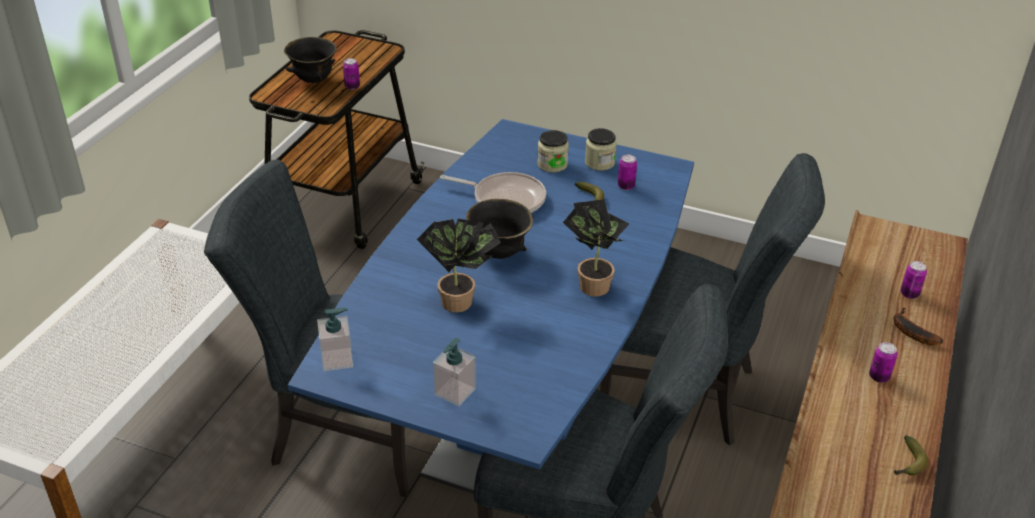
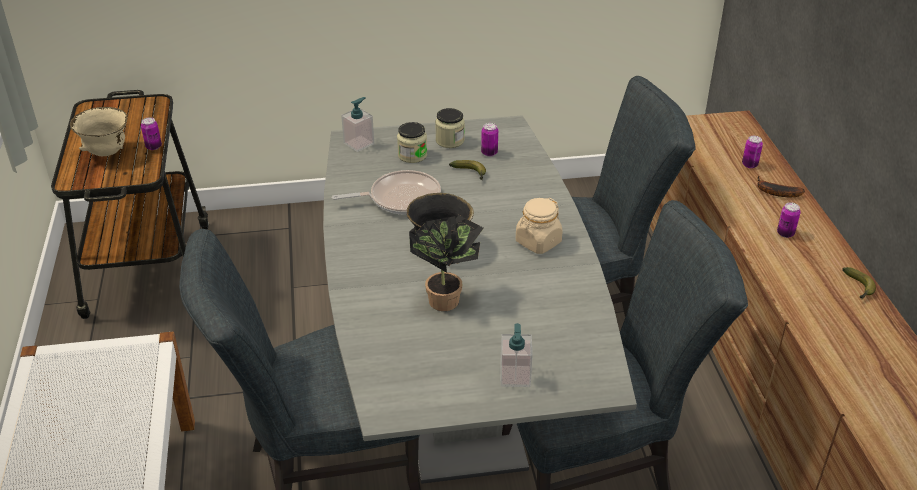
camera: 30 degrees left, 0 degrees up
(313, 80) = (106, 153): black bowl -> beige bowl
(337, 359) = (388, 394): soap dispenser -> soap dispenser (359, 143)
(514, 417) = (458, 397): blue dining table -> grey dining table
(591, 284) = (538, 242): potted plant -> beige jar

